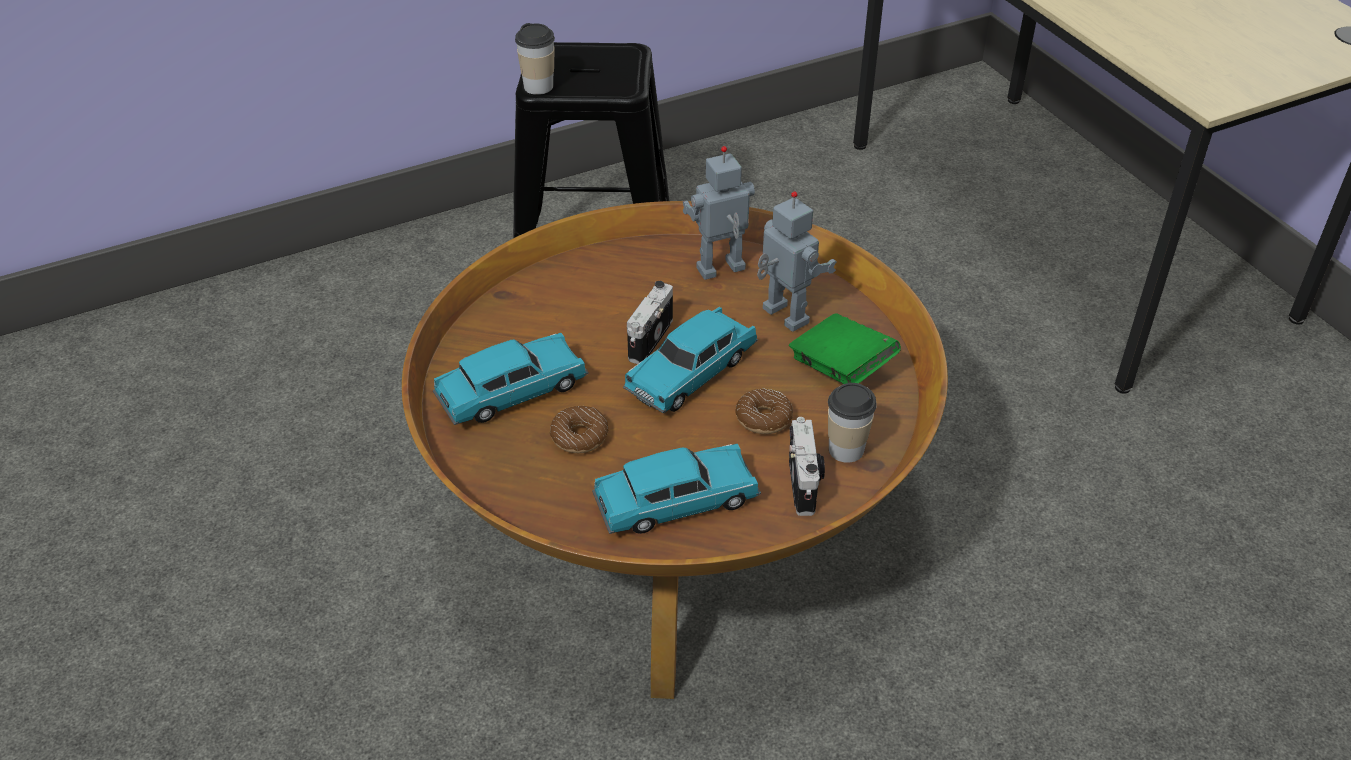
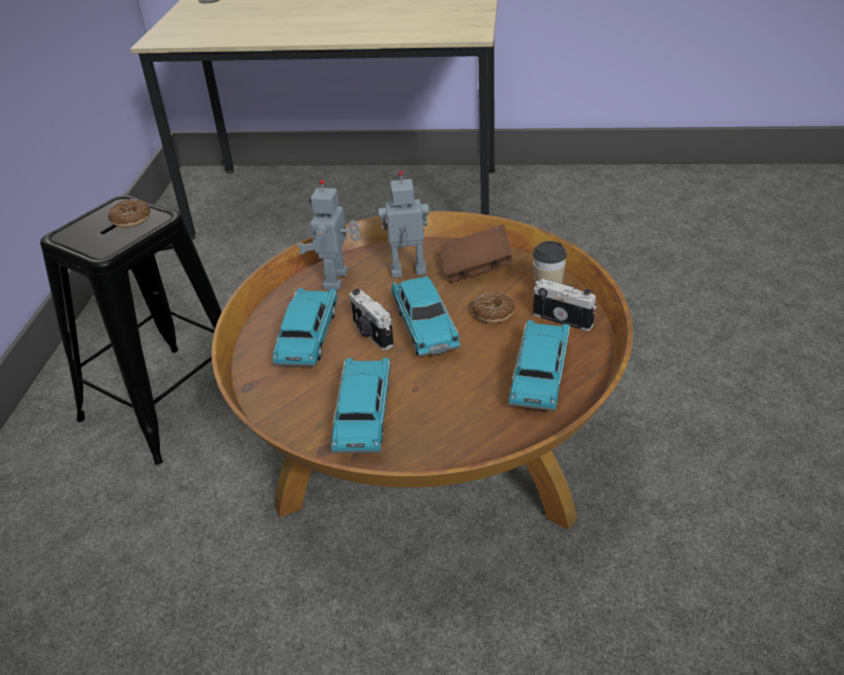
camera: 55 degrees left, 5 degrees down
(538, 86) = (102, 251): cup -> none
(579, 436) = (438, 399): donut -> donut (131, 219)
(605, 298) = (308, 338): none -> turquoise toy car
(841, 368) = (476, 269): green book -> brown book

